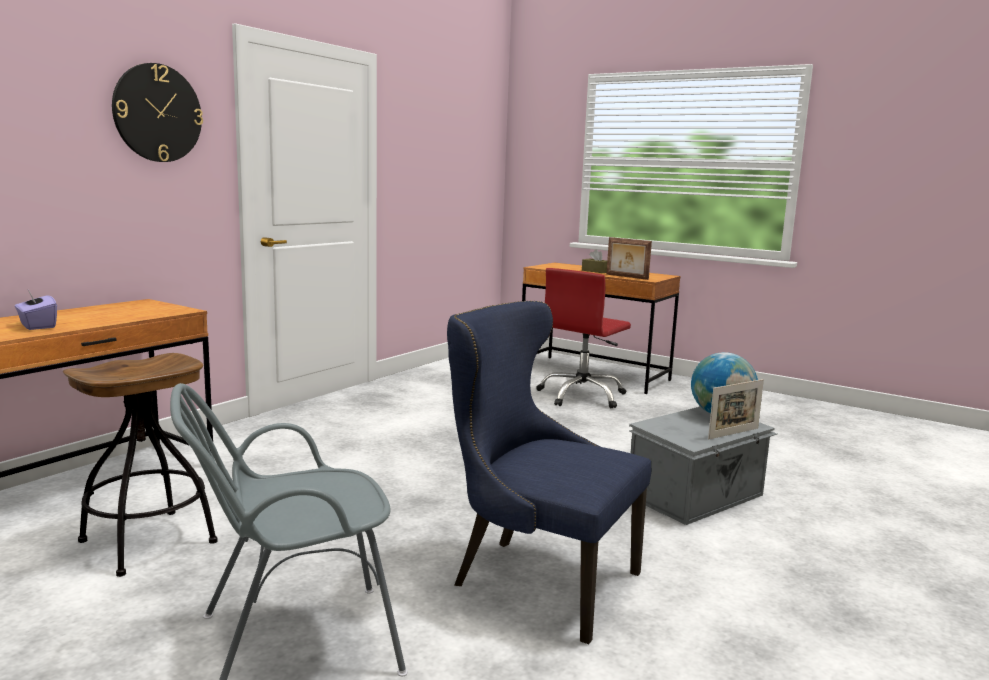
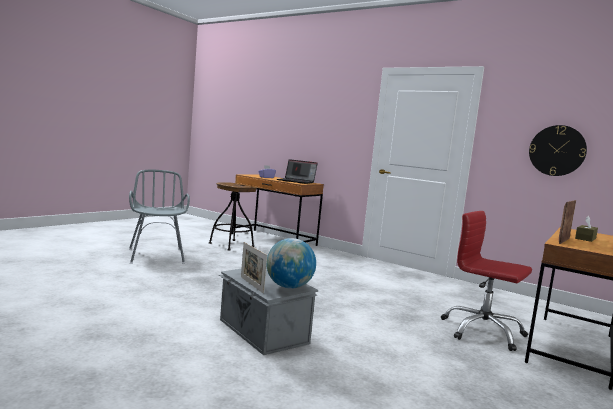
camera: 90 degrees right, 5 degrees down
(126, 310) = (297, 181): none -> laptop
(157, 113) = (341, 110): wall clock -> wall clock (557, 150)
(538, 580) = (176, 283): blue chair -> none

